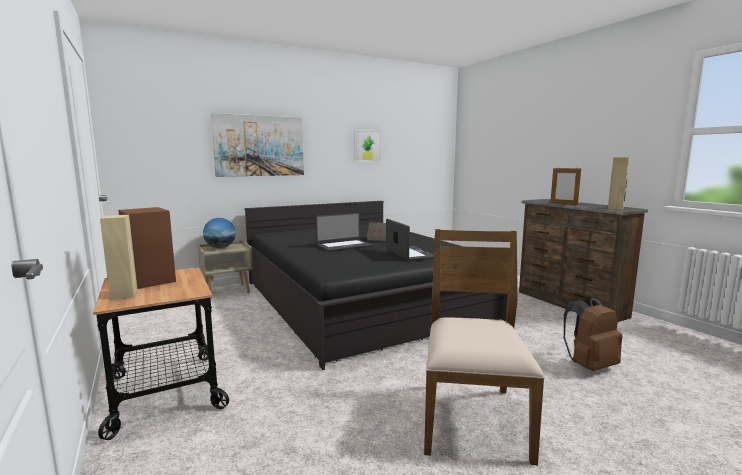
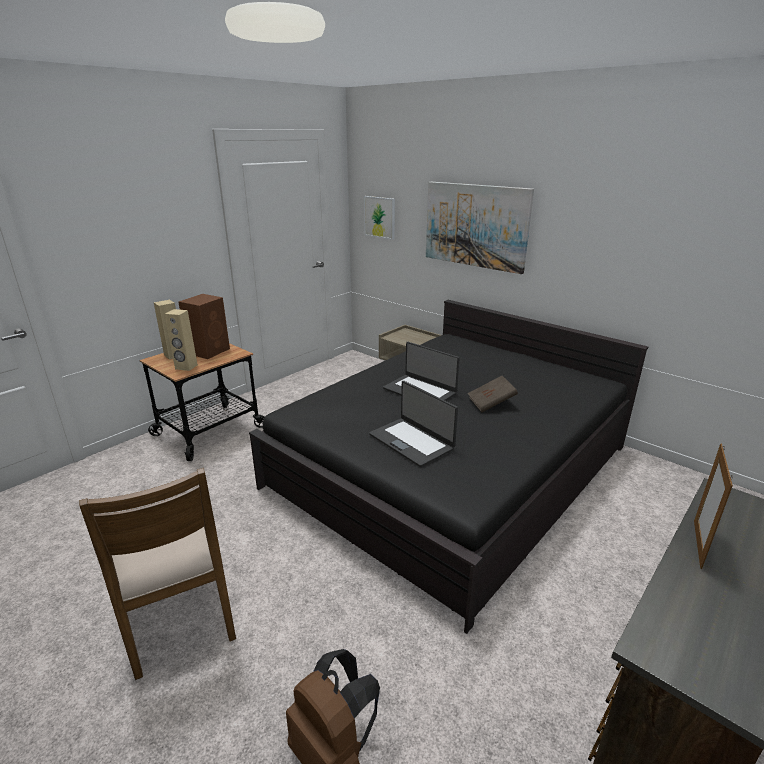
camera: 70 degrees right, 15 degrees up
(220, 248) = (409, 336): globe -> none
(367, 145) = (645, 243): picture -> picture (380, 217)
(409, 254) = (412, 441): laptop -> laptop turned 90 degrees clockwise
(472, 418) = (178, 610): brown chair -> brown chair turned 75 degrees clockwise
(615, 208) = (675, 643): beige speaker -> beige speaker (186, 367)

